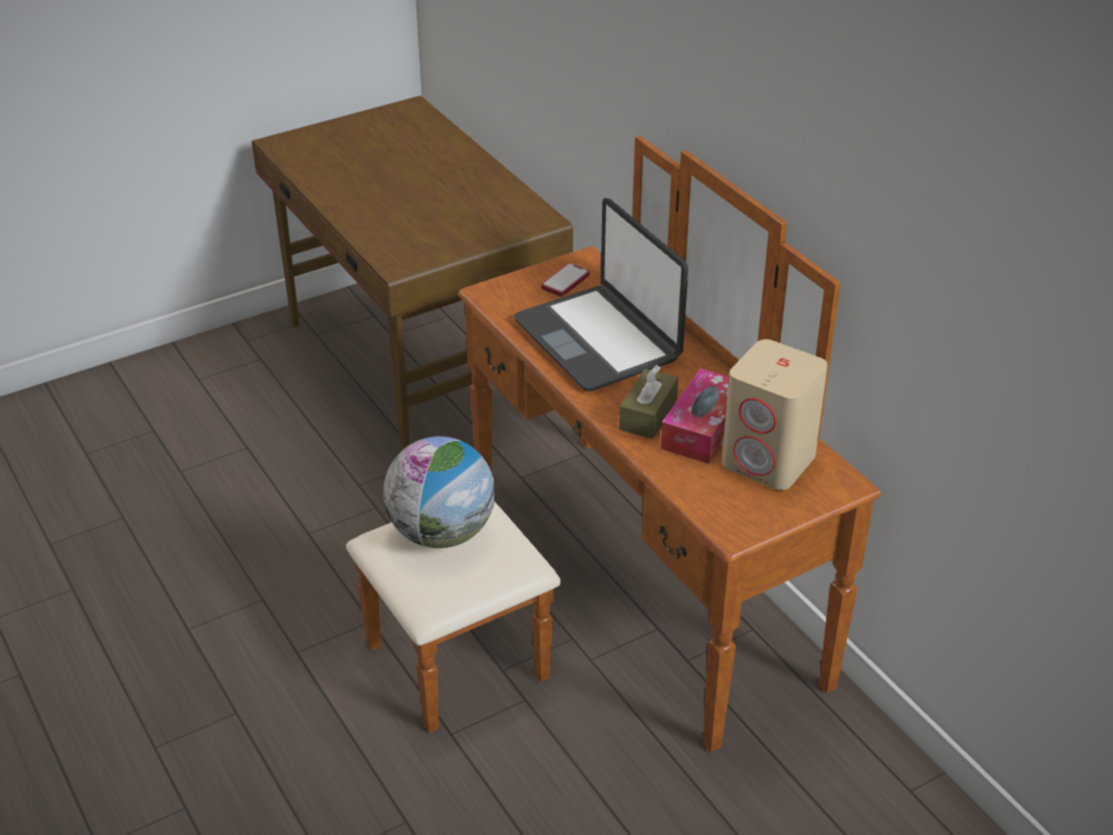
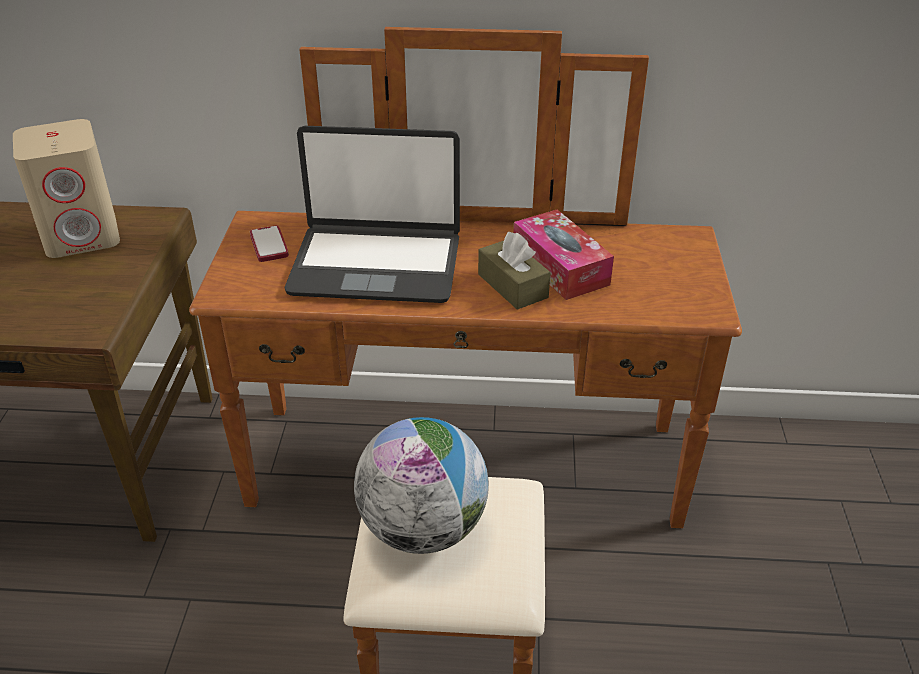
camera: 55 degrees left, 0 degrees up
(769, 461) = (634, 256): beige speaker -> beige speaker (83, 236)

